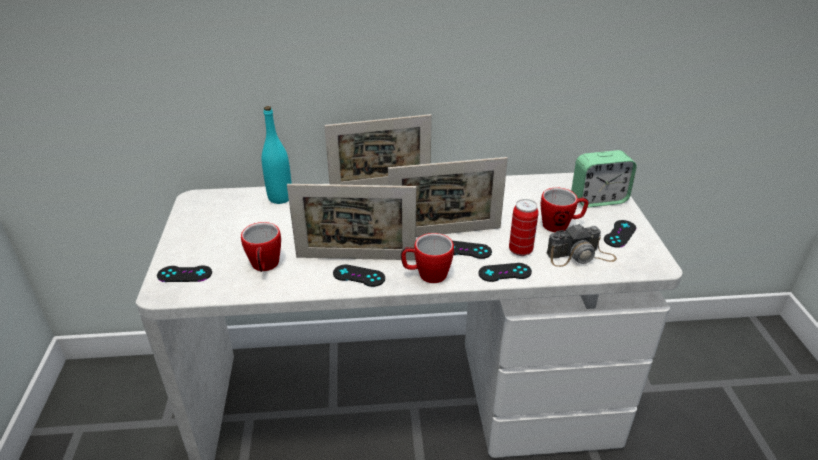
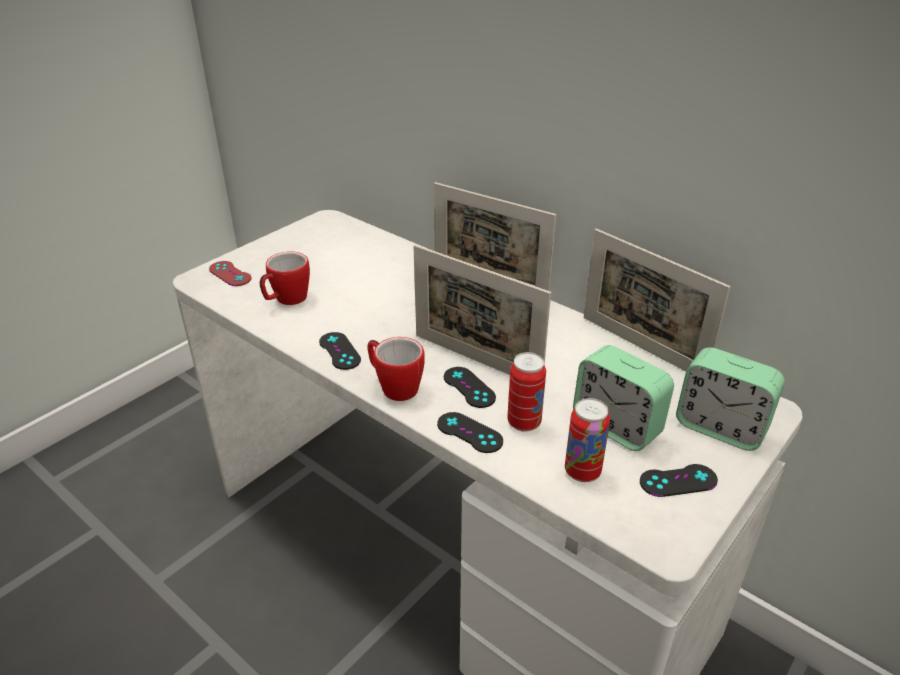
camera: 45 degrees right, 0 degrees up
(184, 274) = (230, 274): black game controller -> red game controller
(280, 198) = (388, 249): turquoise bottle -> none
(355, 258) = (362, 334): picture frame -> picture frame (641, 347)
(560, 225) = (616, 426): mug -> alarm clock
(580, 256) = (582, 472): camera -> can

